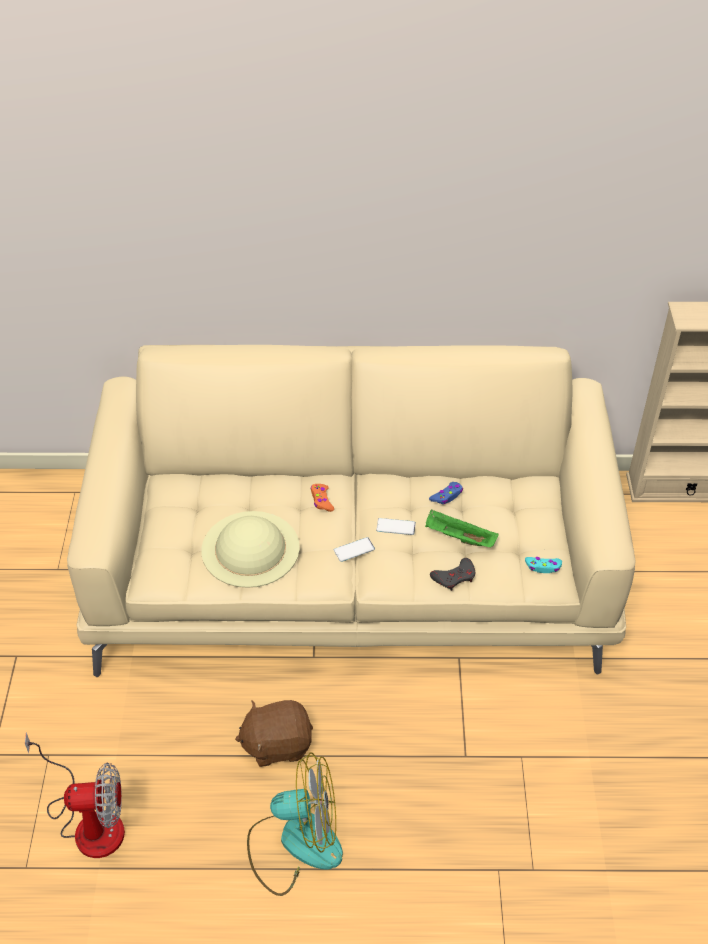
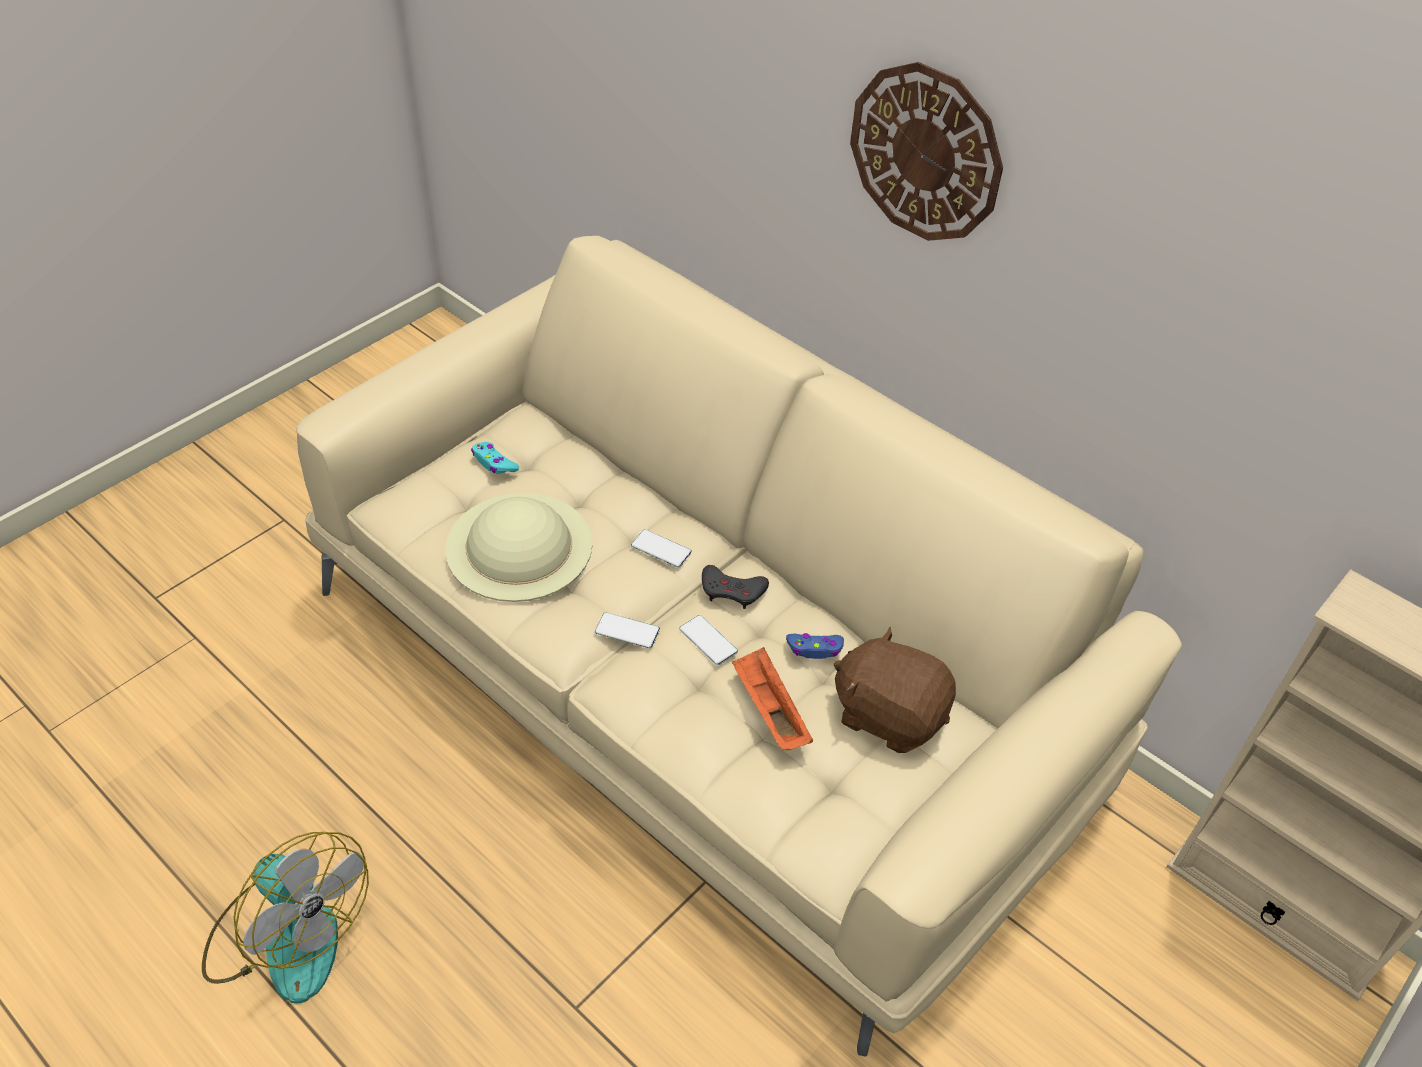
camera: 40 degrees right, 0 degrees up
(89, 821) = (147, 734): fan -> none
(277, 744) = (399, 808): brown plush toy -> brown plush toy (889, 714)
(321, 500) = (661, 549): orange game controller -> phone
(373, 203) = (925, 153): none -> wall clock
(454, 577) = (705, 754): grey game controller -> grey game controller (732, 590)
(458, 538) = (769, 710): green tray -> orange tray
(543, 567) = (836, 832): turquoise game controller -> turquoise game controller (494, 463)

